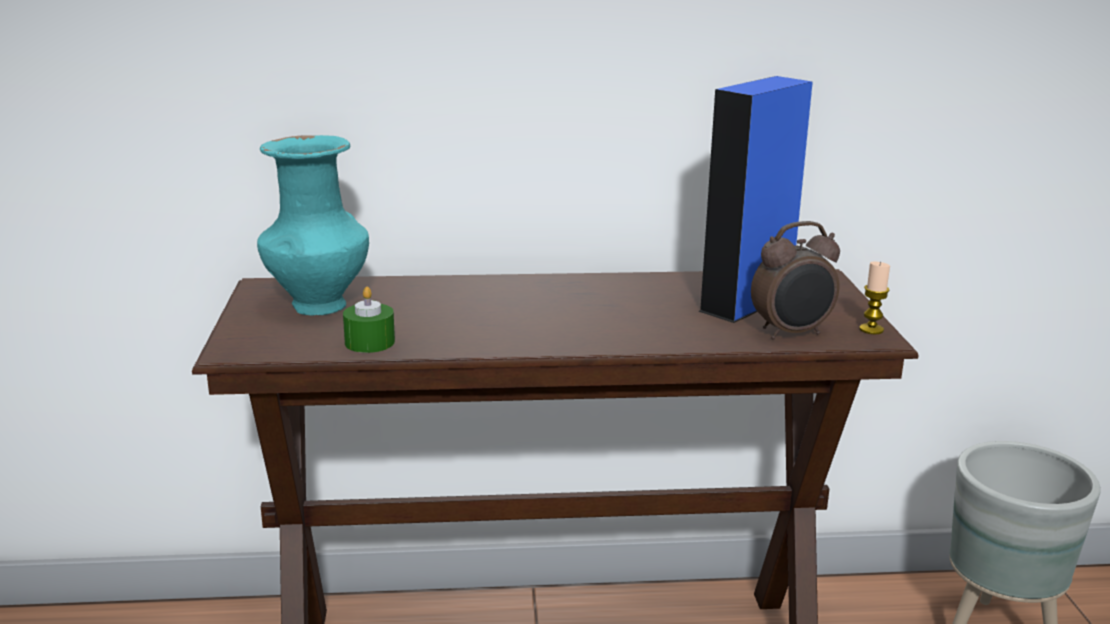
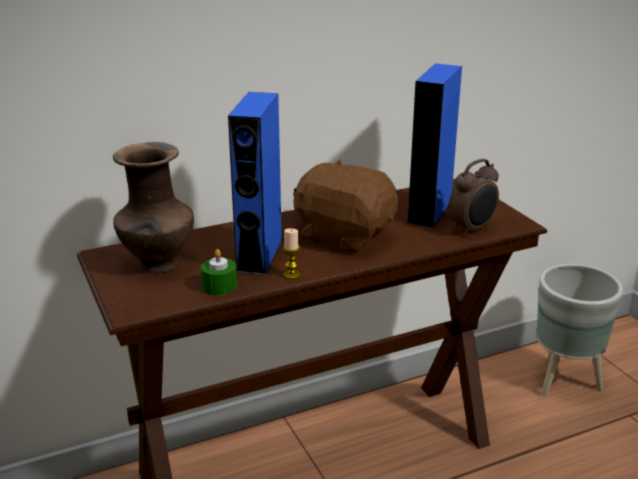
camera: 20 degrees left, 5 degrees up
(317, 307) = (158, 265): turquoise vase -> brown vase
(455, 316) = (259, 255): none -> blue speaker
(592, 312) = (344, 235): none -> brown plush toy
(871, 329) = (513, 218): candle -> candle (291, 275)

